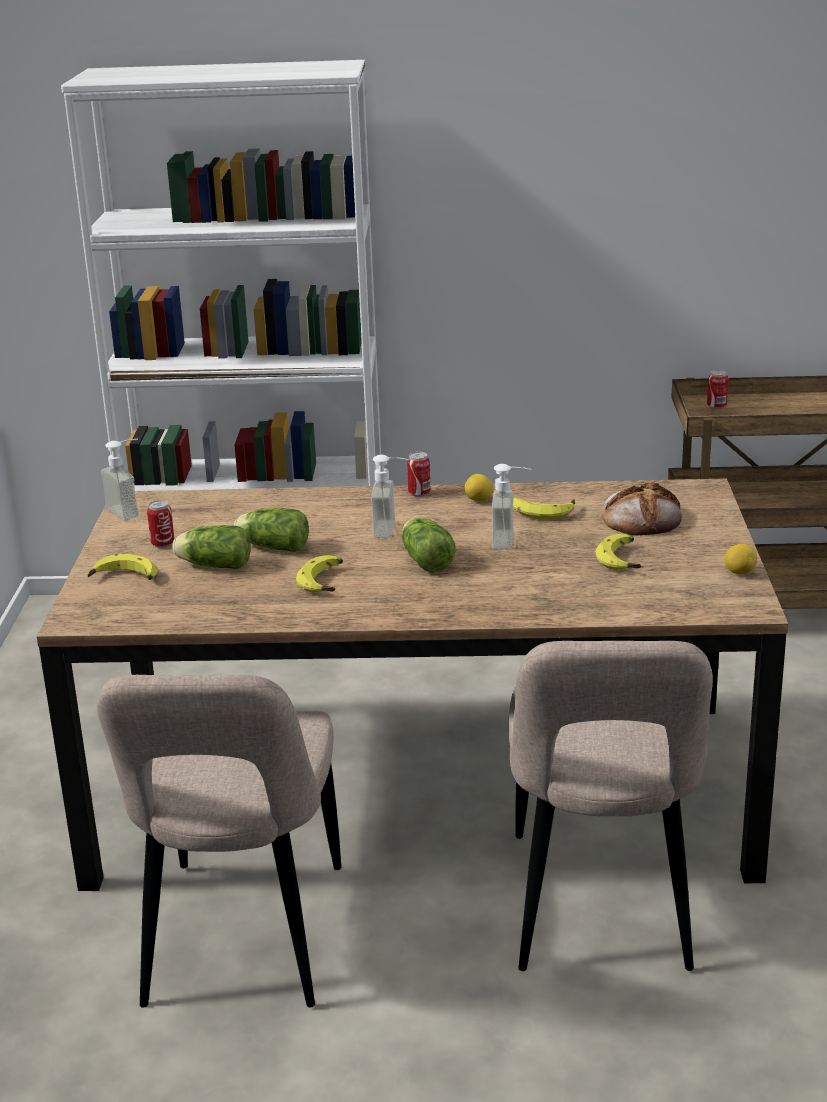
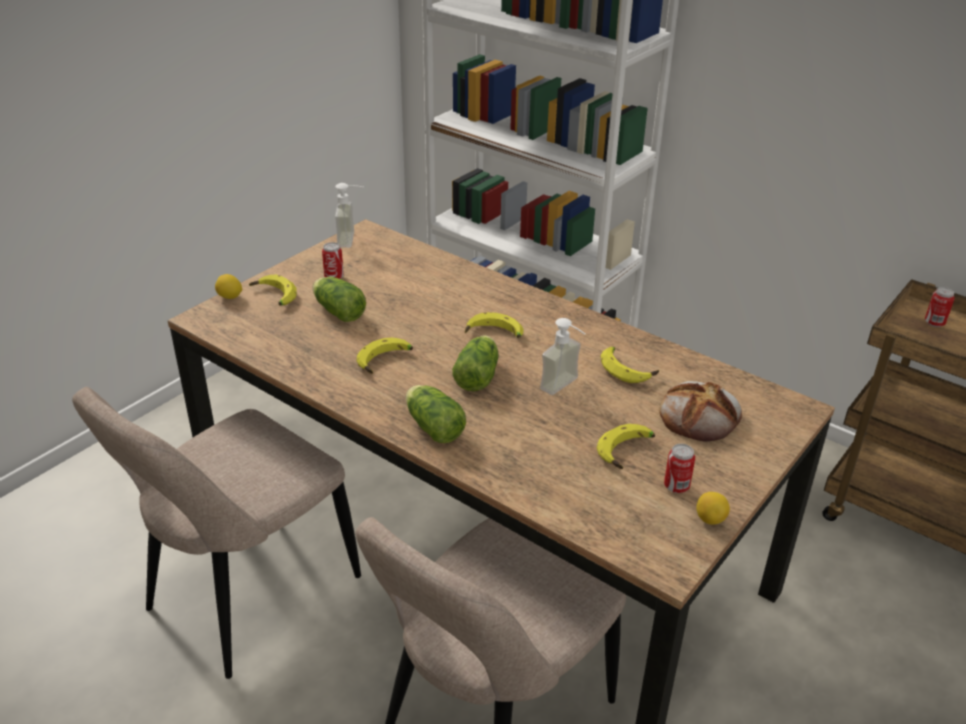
camera: 35 degrees right, 10 degrees up
(272, 547) = (394, 312): lettuce -> lettuce (432, 426)
(393, 529) = (494, 335): soap dispenser -> banana
(419, 493) = (557, 309): can -> can (676, 486)
(479, 500) = (592, 336): lemon -> lemon (229, 297)

